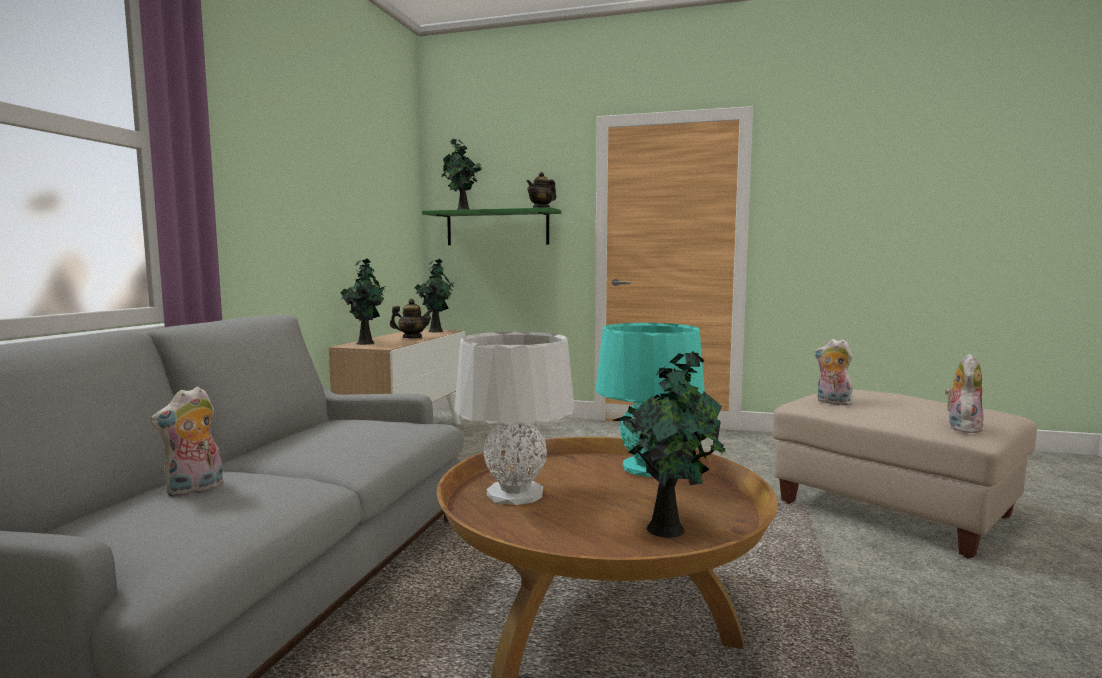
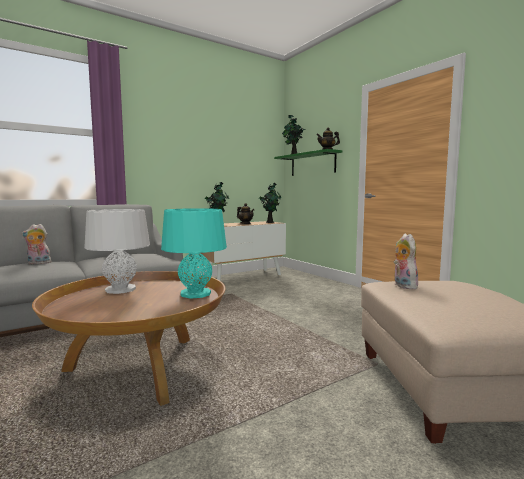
camera: 40 degrees right, 0 degrees up
(668, 528) = (116, 316): potted plant -> none
(961, 428) = (451, 320): plush toy -> none

